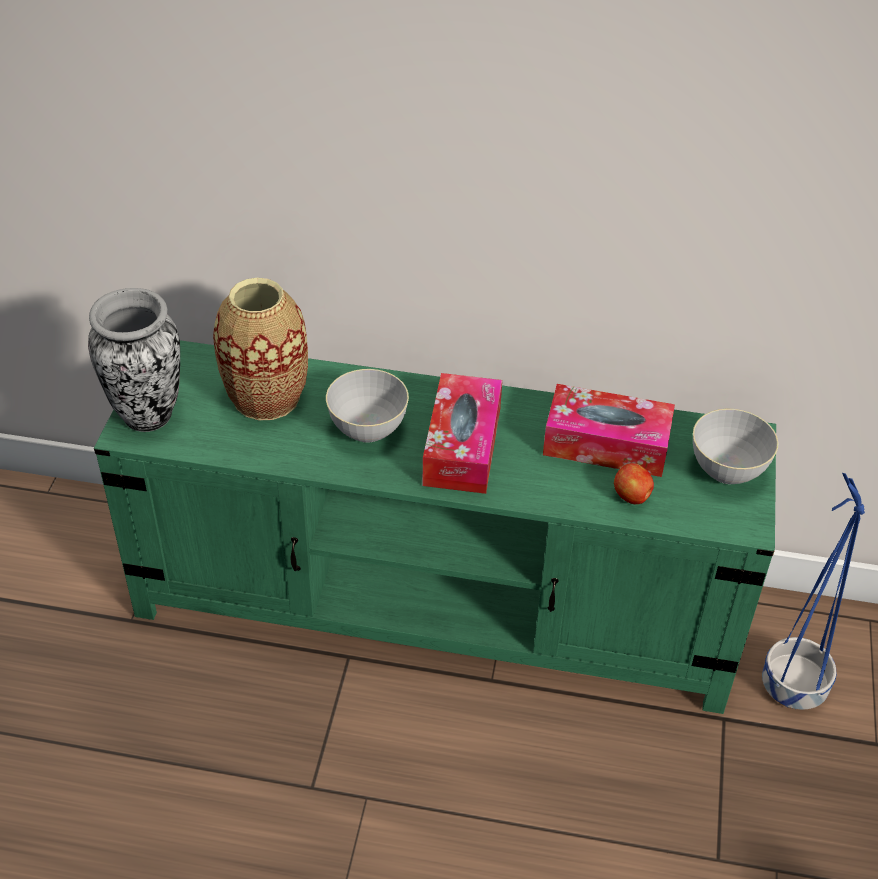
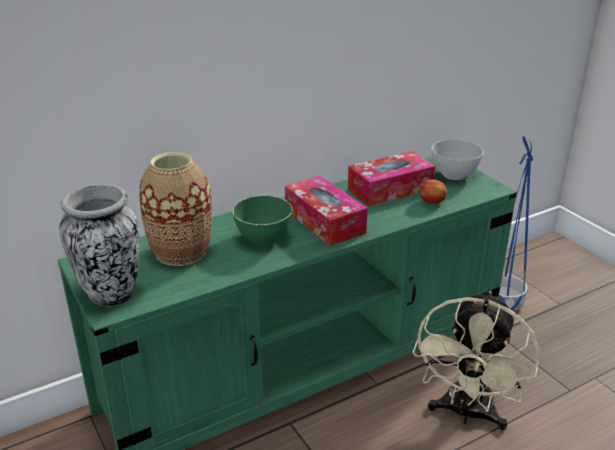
camera: 40 degrees left, 15 degrees down
(368, 429) = (263, 237): grey bowl -> green bowl
(550, 790) = (467, 413): none -> beige fan

